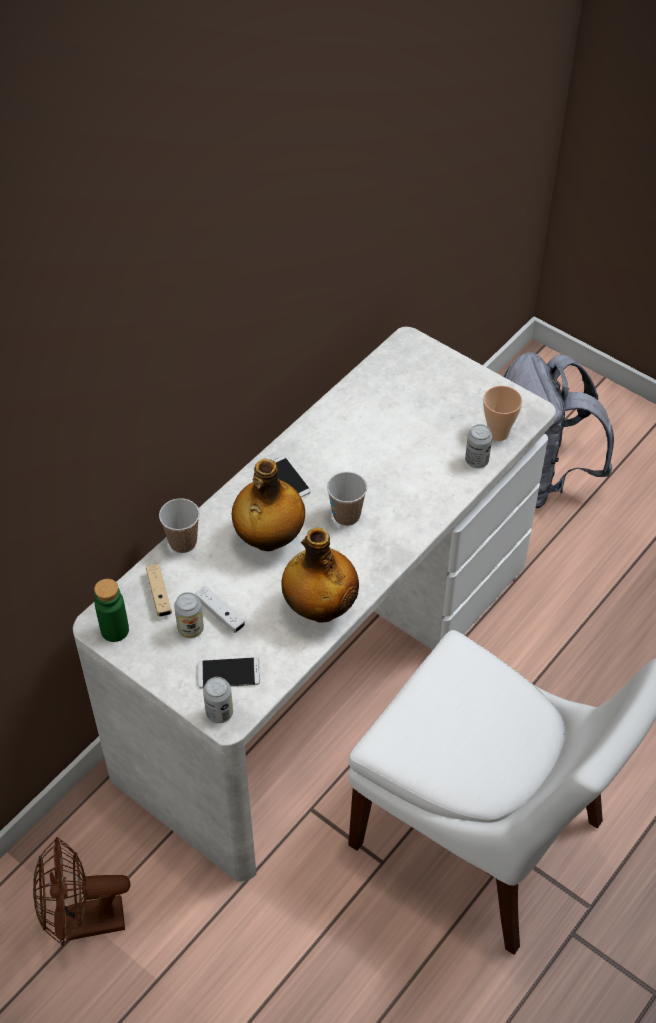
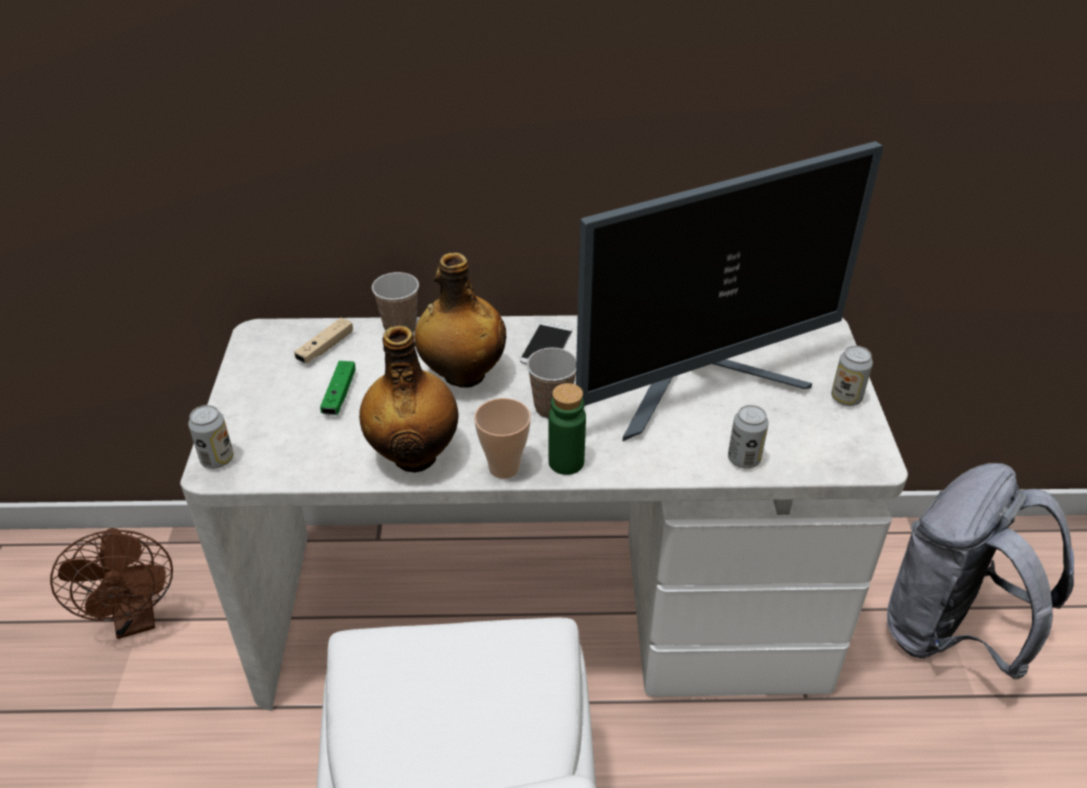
camera: 50 degrees right, 10 degrees down
(84, 923) = (136, 619): brown fan -> brown fan turned 150 degrees counterclockwise
(115, 630) = (259, 345): green bottle -> green bottle (566, 462)
(190, 629) = (304, 387): can -> can (846, 398)
(220, 614) = (339, 395): white game controller -> green game controller
(228, 673) = (272, 439): phone -> none
(400, 433) = (703, 385): none -> monitor
(498, 433) = (803, 454): cup -> cup (504, 467)

